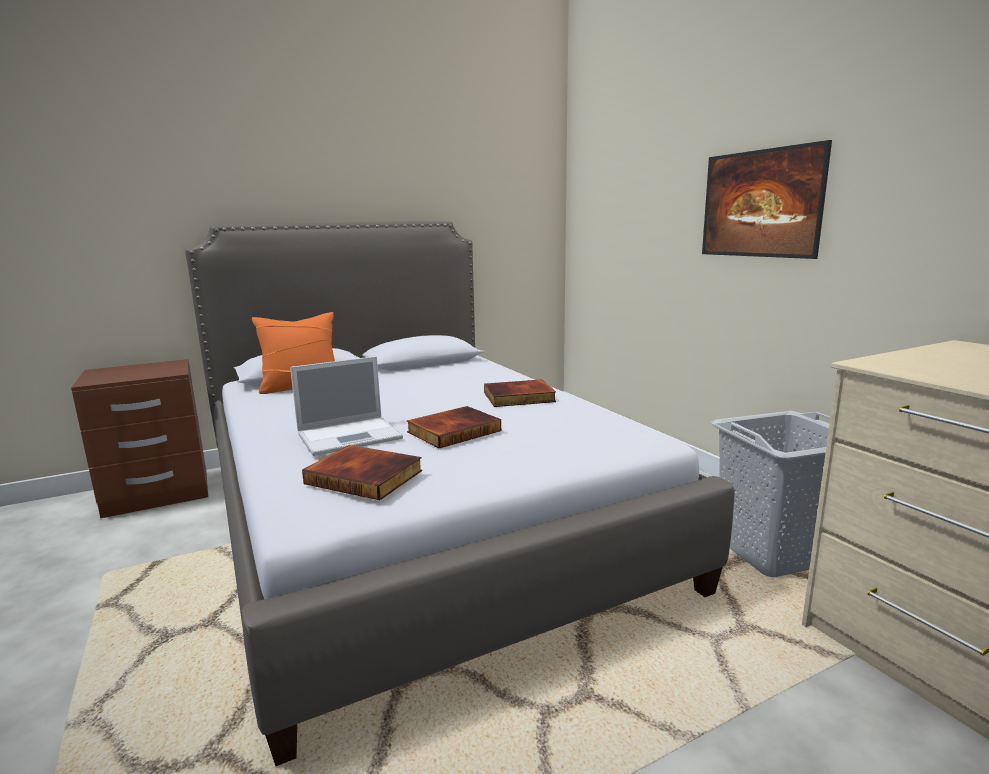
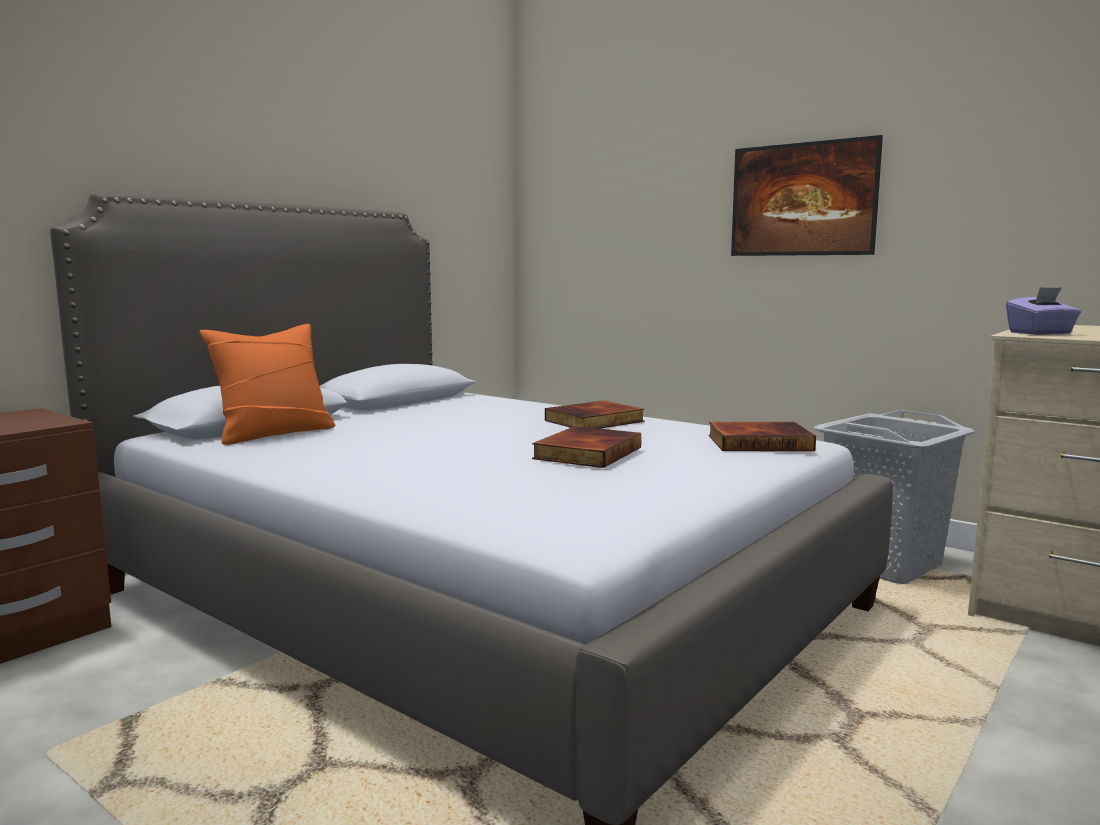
camera: 25 degrees left, 5 degrees down
(351, 436) = (472, 467): laptop -> none
(366, 476) = (578, 496): book -> book (759, 442)
(895, 364) = (1040, 333): none -> purple tissue box

